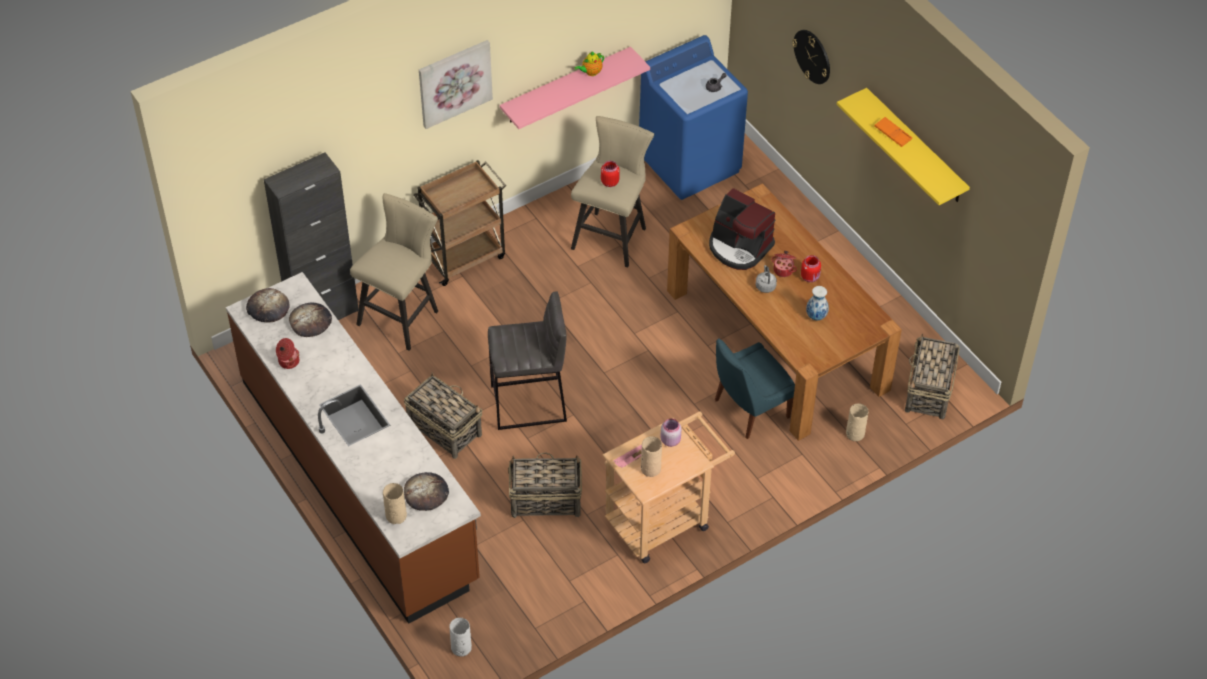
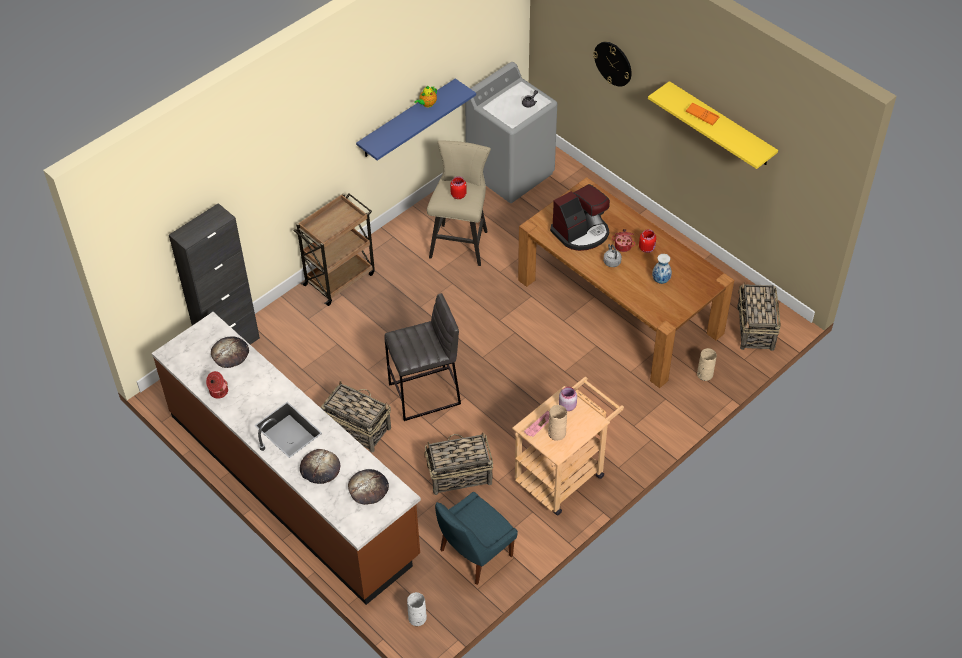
camera: 10 degrees left, 0 degrees up
(268, 307) = (189, 347): bread -> bread (320, 468)
(396, 515) = (346, 512): beige vase -> none
(402, 315) = (298, 336): beige stool -> none
(454, 82) = (319, 127): picture -> none
(566, 86) = (407, 119): pink shelf -> blue shelf
(690, 163) = (511, 172): blue washing machine -> grey washing machine
(739, 247) = (581, 232): coffee machine -> coffee machine turned 60 degrees counterclockwise
(749, 410) = (612, 369): blue chair -> blue chair (473, 554)

